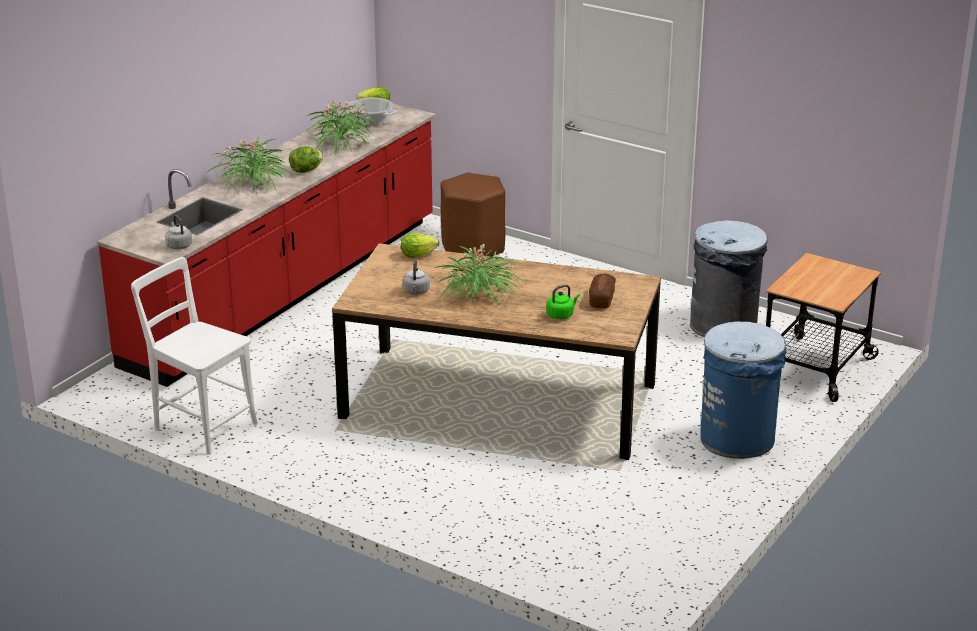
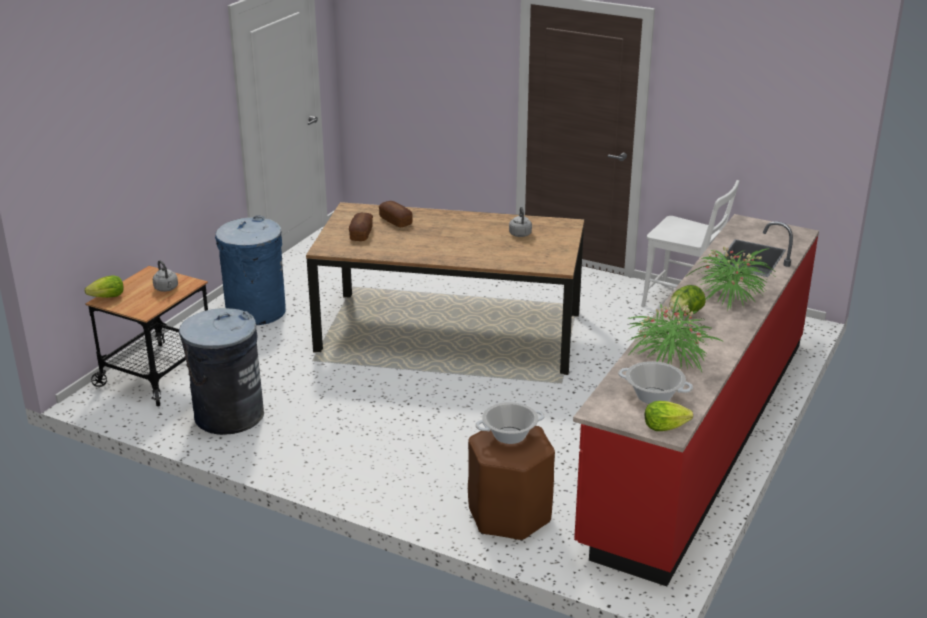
camera: 175 degrees right, 0 degrees up
(178, 245) = (742, 229): grey kettle -> grey kettle (166, 289)
(417, 255) = (530, 264): lettuce -> lettuce (108, 297)
(472, 188) = (509, 435): none -> cooking pot
(480, 294) = (465, 233): potted plant -> none
(561, 314) = (395, 221): green kettle -> bread

